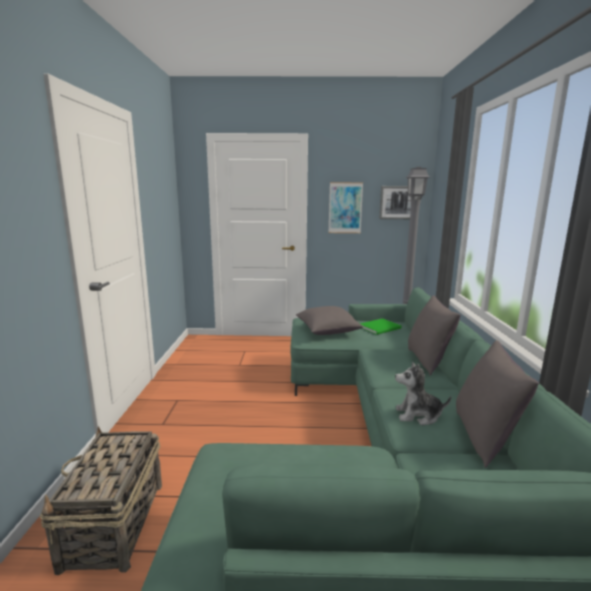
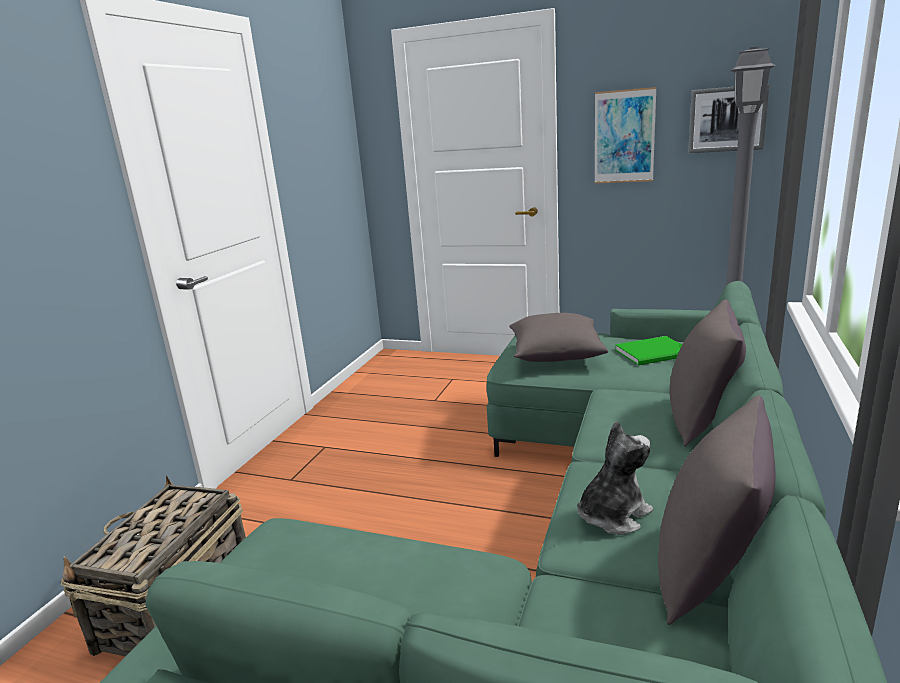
camera: 20 degrees right, 5 degrees up
(418, 415) = (612, 515): plush toy -> plush toy turned 120 degrees clockwise

